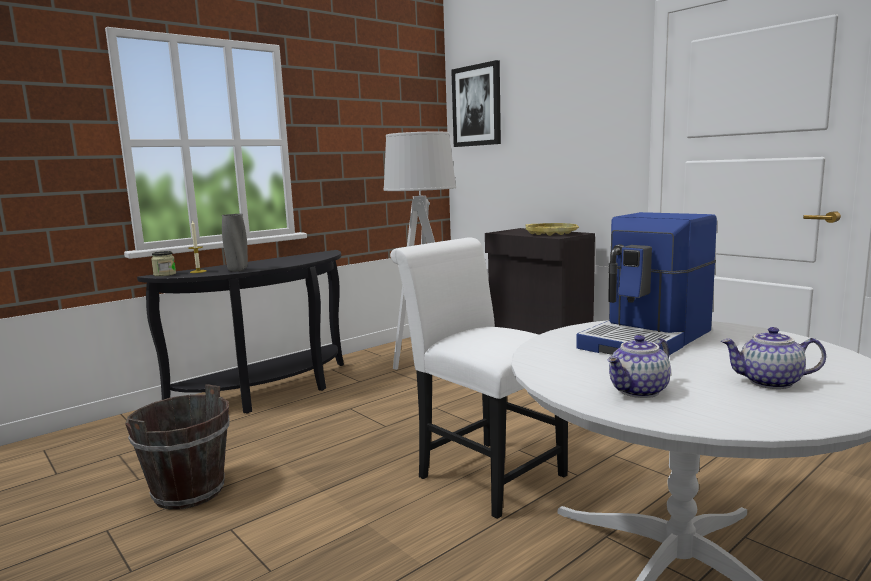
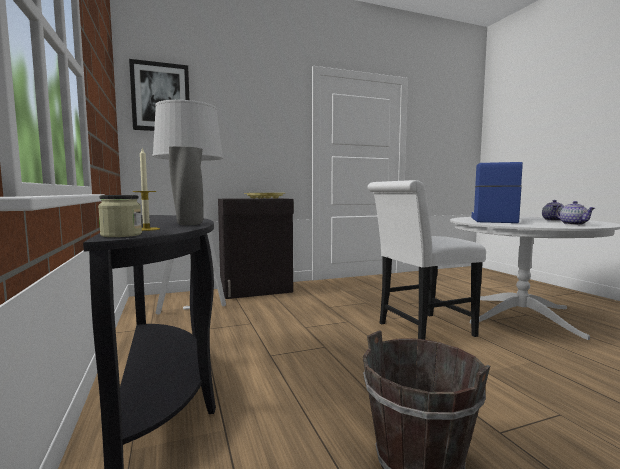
camera: 70 degrees left, 5 degrees down
(648, 339) = (492, 220): coffee machine -> coffee machine turned 135 degrees counterclockwise

